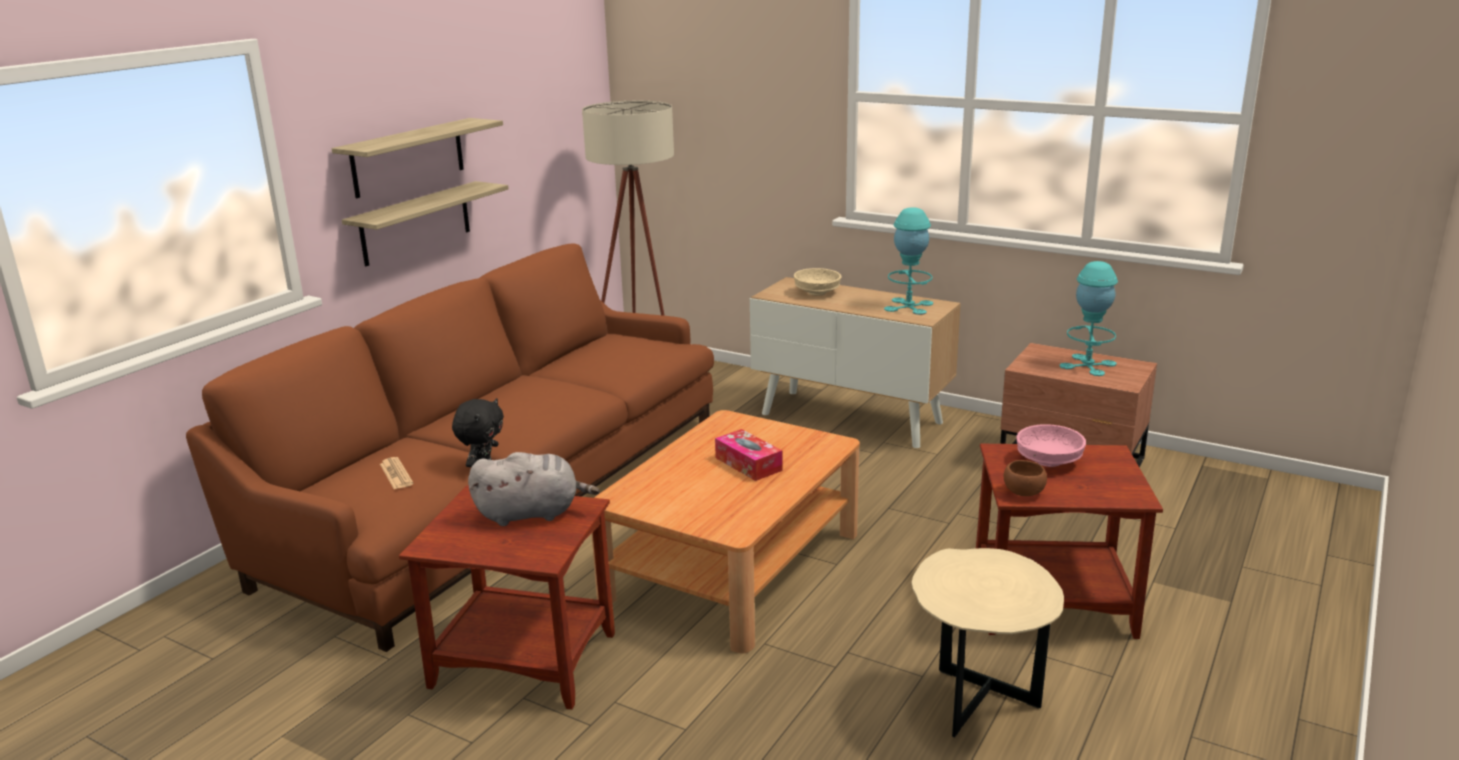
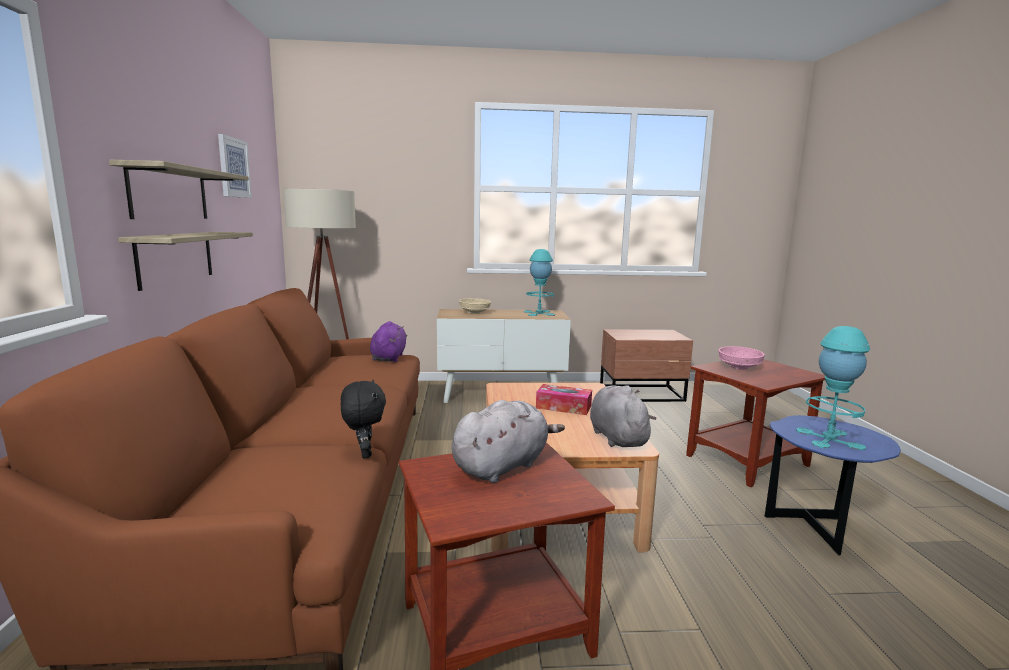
camera: 35 degrees left, 10 degrees down
(396, 474) = (284, 475): newspaper -> none
(512, 94) = (233, 167): none -> picture
(657, 348) = (389, 357): none -> purple plush toy
(737, 516) = (617, 437): none -> grey plush toy
(977, 707) = (817, 531): beige side table -> blue side table
(1023, 493) = (763, 382): brown bowl -> none
(1087, 365) = (648, 333): turquoise table lamp -> turquoise table lamp (829, 439)

